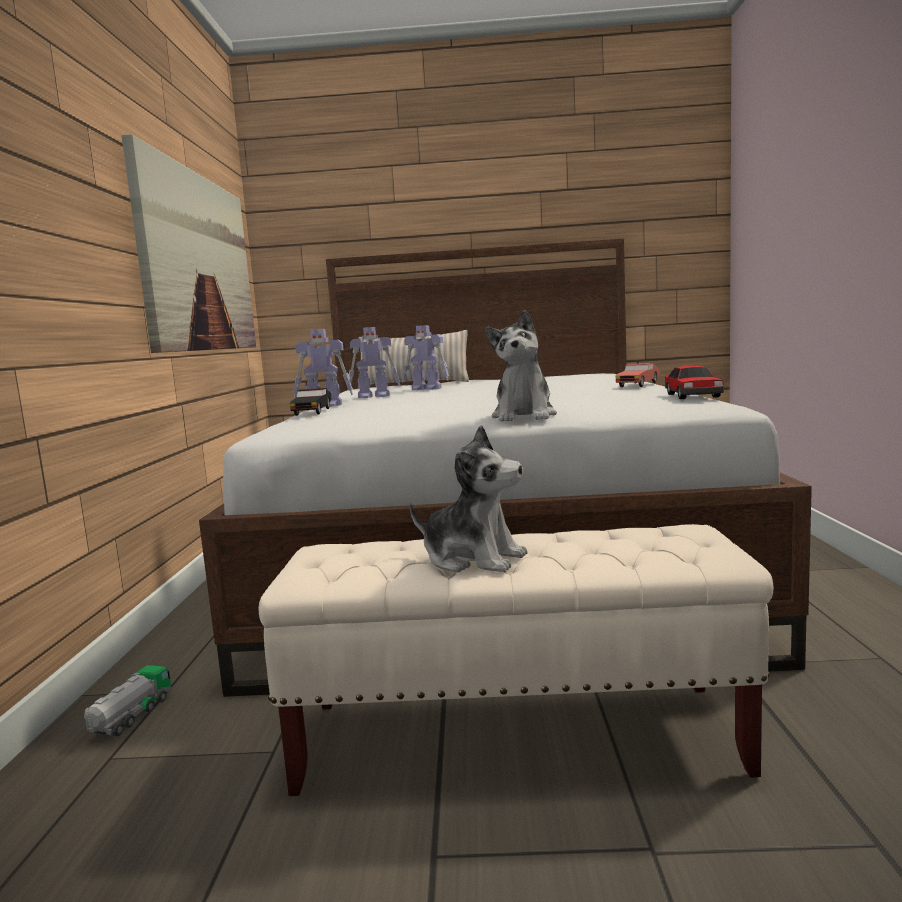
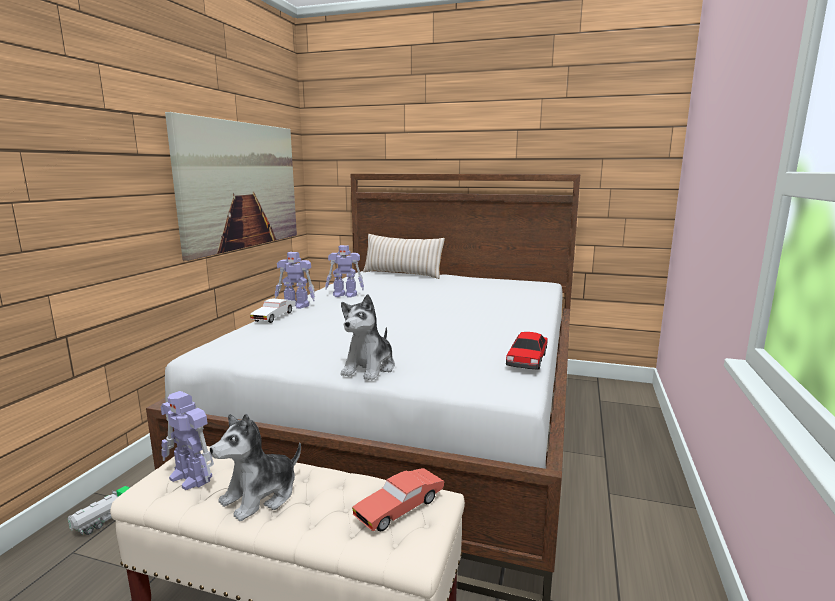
camera: 15 degrees right, 5 degrees up
(312, 412) = (274, 316): black toy car -> white toy car
(427, 389) = (394, 287): toy robot -> toy robot (191, 478)
(473, 559) = (260, 496): plush toy -> plush toy turned 90 degrees clockwise
(638, 384) = (527, 321): red toy car -> red toy car (400, 508)

